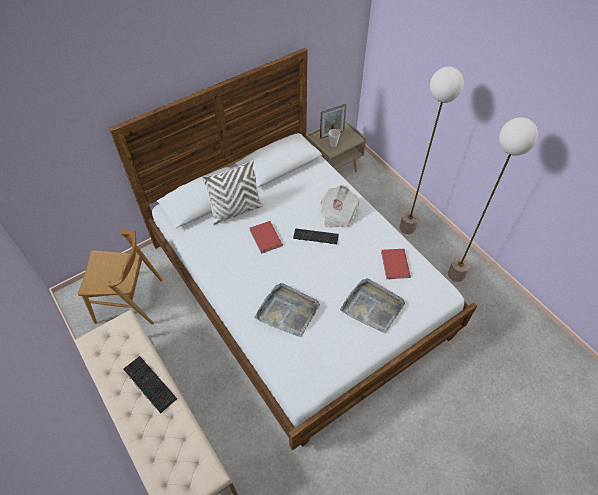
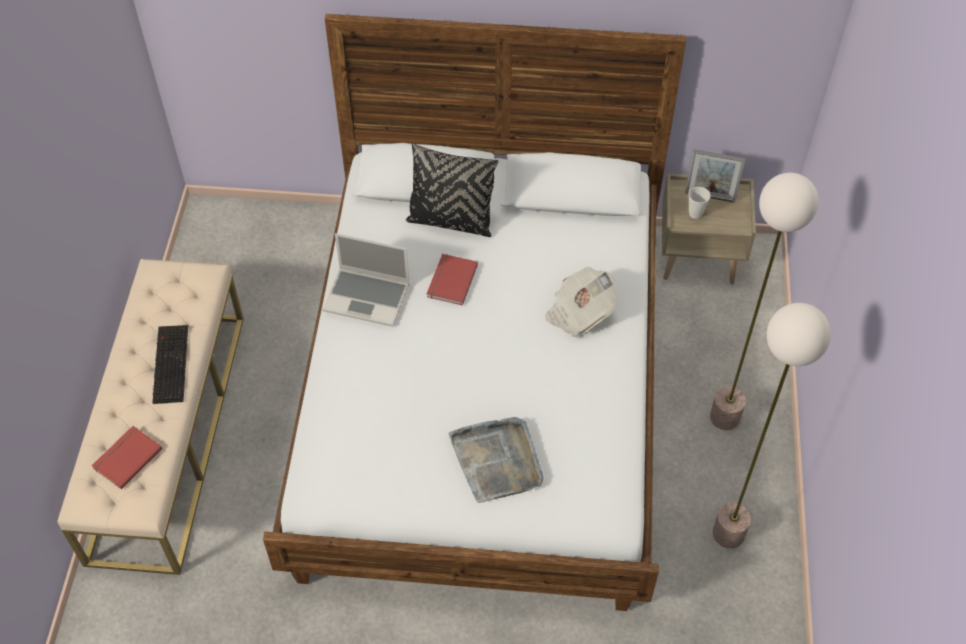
camera: 40 degrees right, 0 degrees up
(129, 301) = (262, 262): brown chair -> none
(232, 273) = (368, 297): none -> laptop
(236, 210) = (451, 221): white pillow -> black pillow
(288, 311) = (386, 389): grey tray -> none
(315, 237) = (518, 323): keyboard -> none
(394, 265) = (584, 430): red book -> red book (126, 458)

